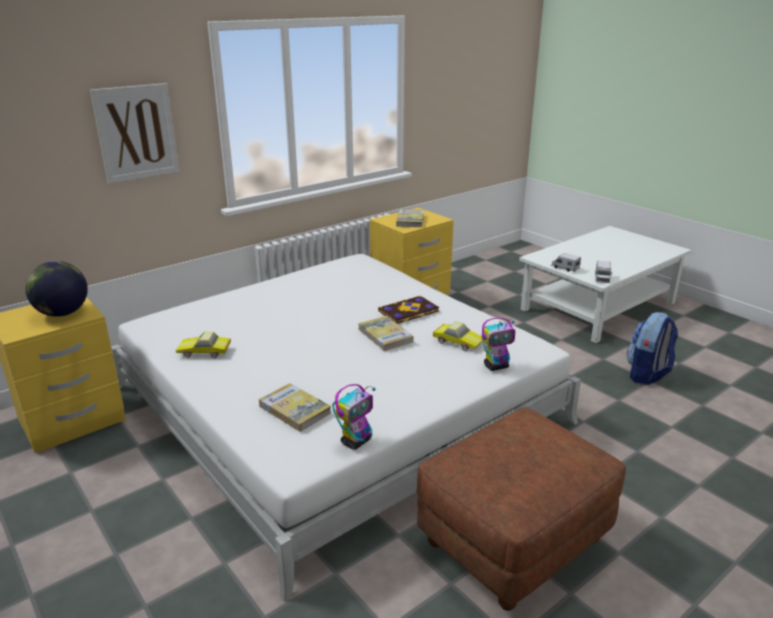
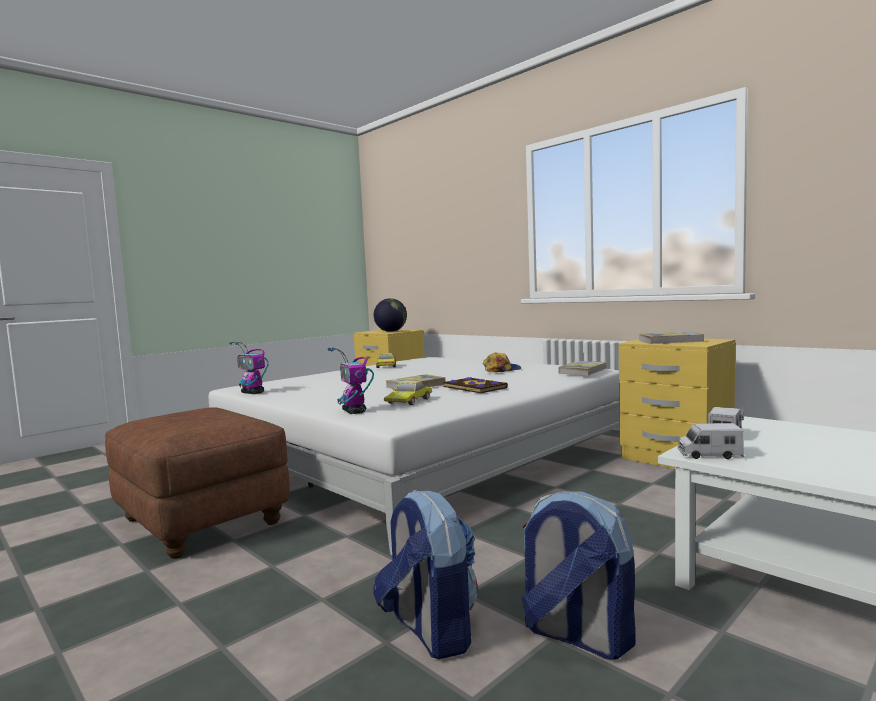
camera: 85 degrees right, 20 degrees down
(136, 132) = (477, 232): picture -> none
(294, 409) = (301, 382): book -> book (583, 371)
(332, 291) = (501, 369): none -> cap
(657, 413) = (429, 630): none -> backpack

